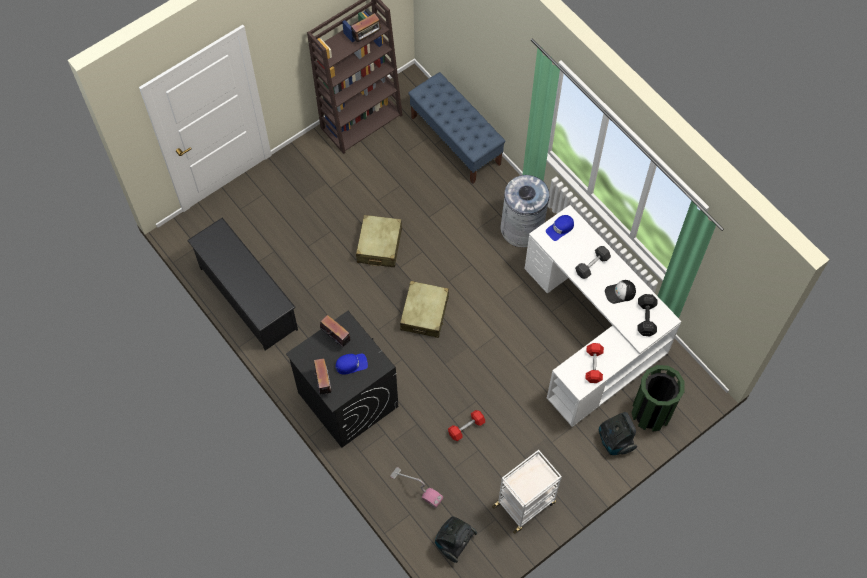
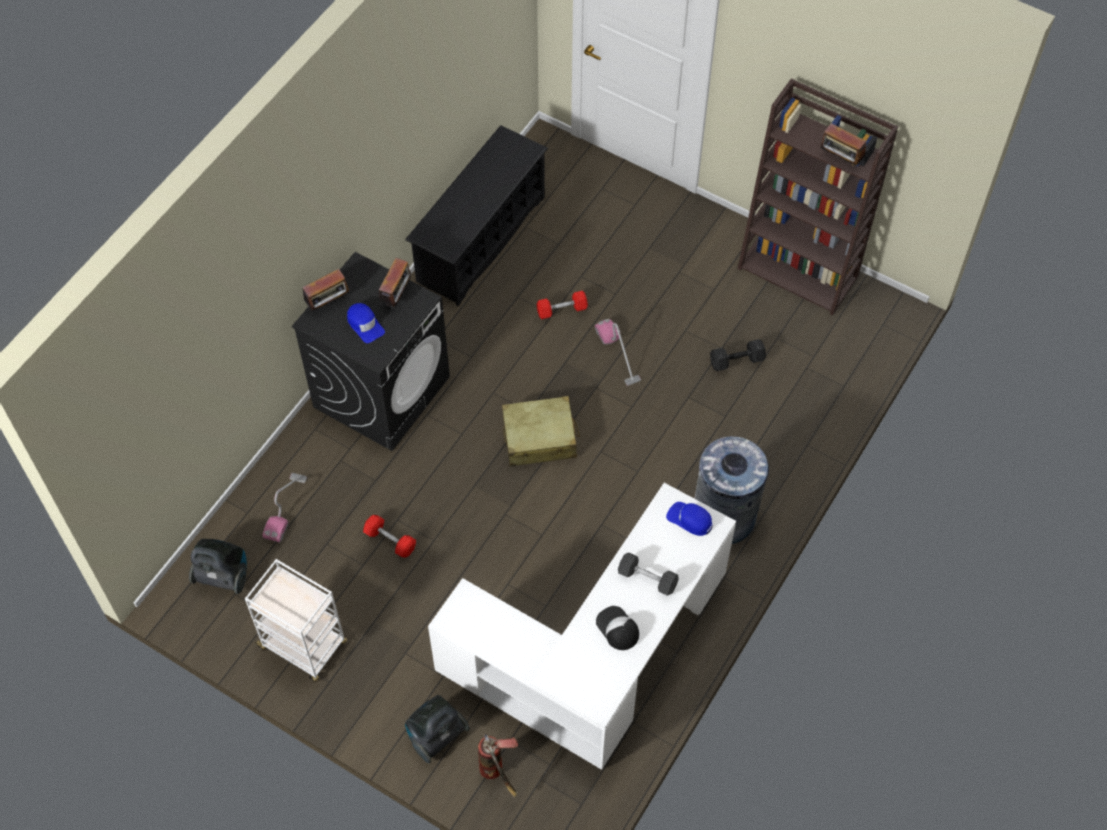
camera: 70 degrees right, 5 degrees down
(379, 246) = (617, 354): beige suitcase -> vacuum cleaner
(456, 141) = (825, 391): blue bench -> none
(593, 365) = (489, 629): red dumbbell -> red dumbbell (562, 310)
(645, 319) = (588, 676): black dumbbell -> black dumbbell (735, 361)
(651, 413) = (498, 774): green trash can -> fire extinguisher

